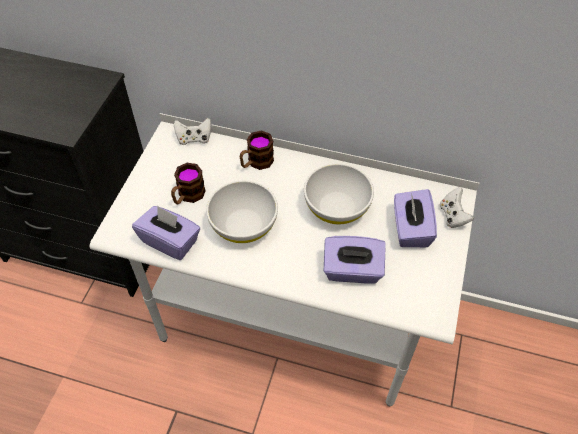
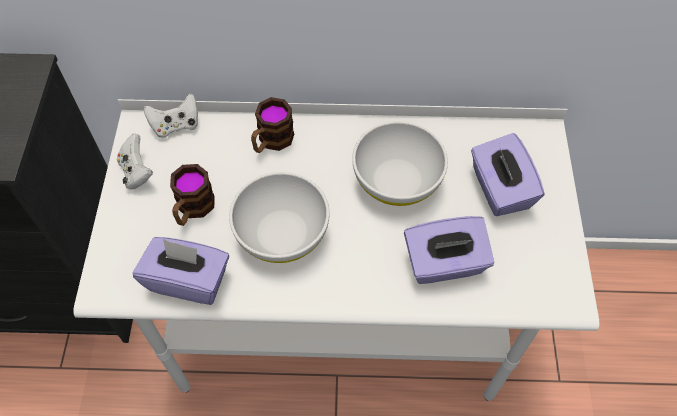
camera: 15 degrees left, 5 degrees up
(453, 216) = (545, 159): white game controller -> white game controller (137, 172)

